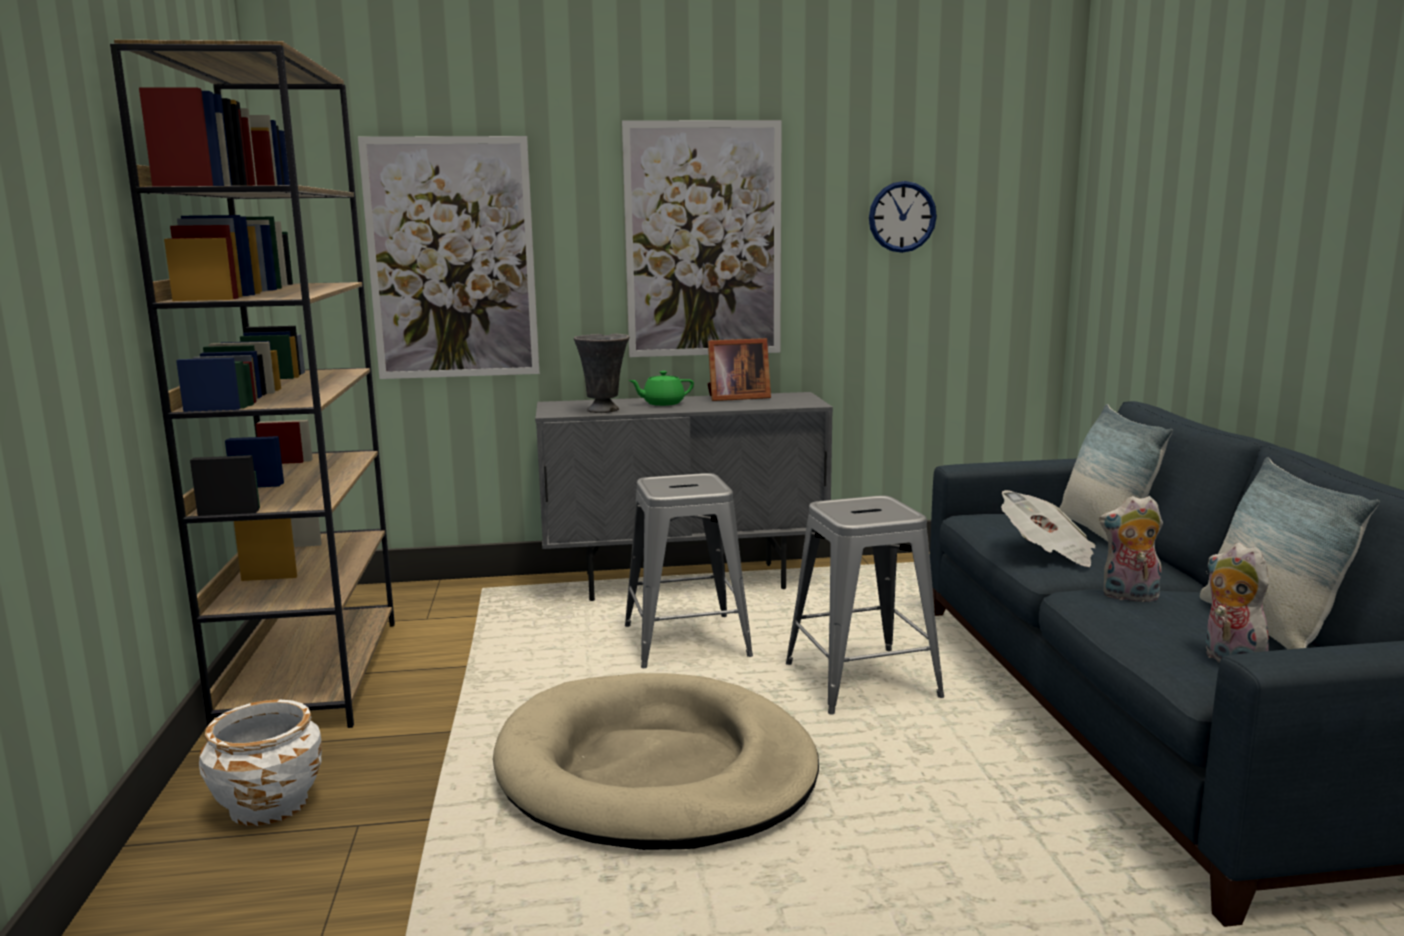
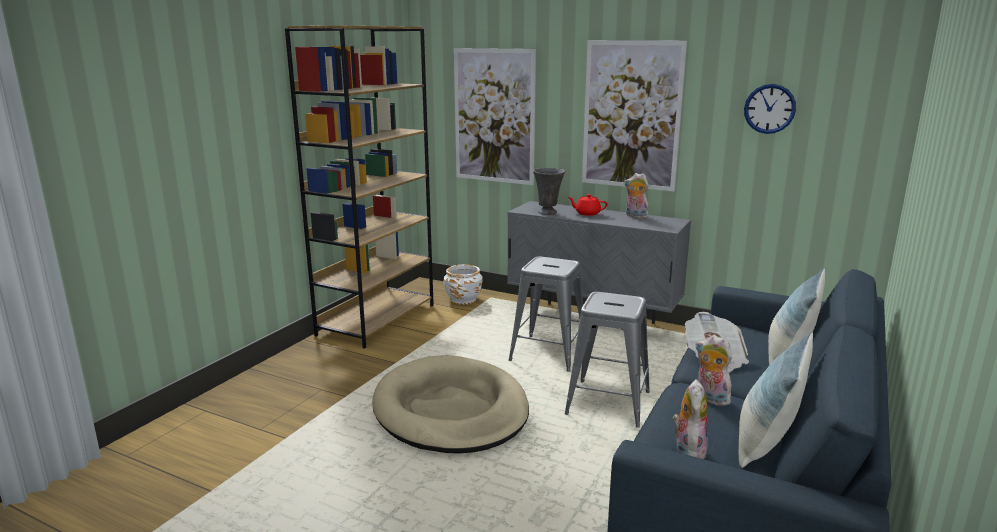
camera: 35 degrees right, 5 degrees up
(268, 805) = (304, 370): white planter -> white planter (463, 300)
(662, 403) = (587, 213): green teapot -> red teapot
(735, 398) = (635, 216): picture frame -> plush toy

